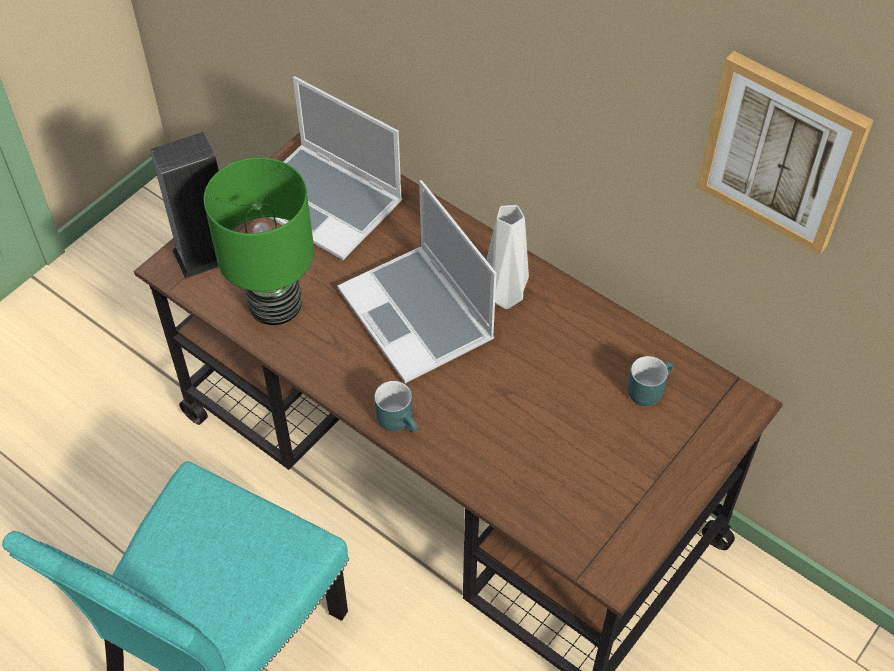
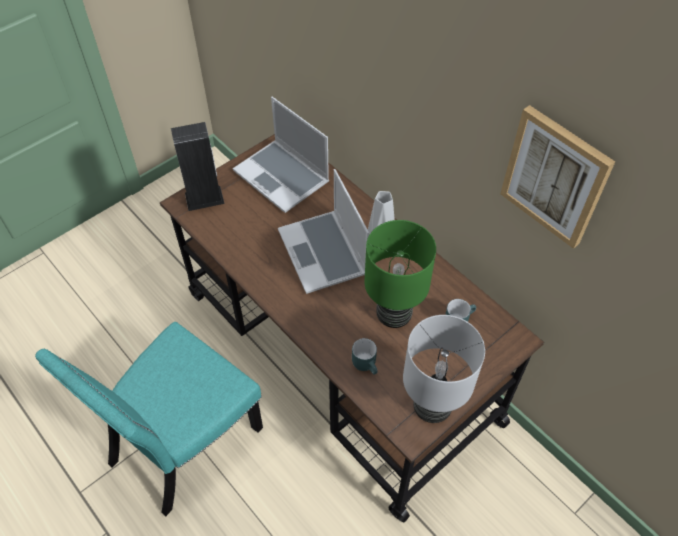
camera: 10 degrees right, 0 degrees up
(275, 304) = (238, 234): green table lamp -> green table lamp (393, 313)
(400, 420) = (298, 316): turquoise mug -> turquoise mug (367, 364)
(636, 524) = (432, 405): none -> grey table lamp

